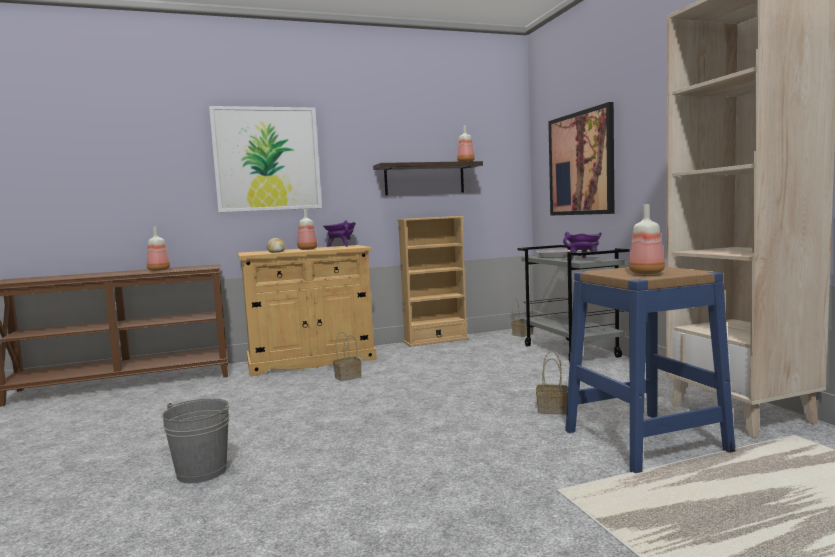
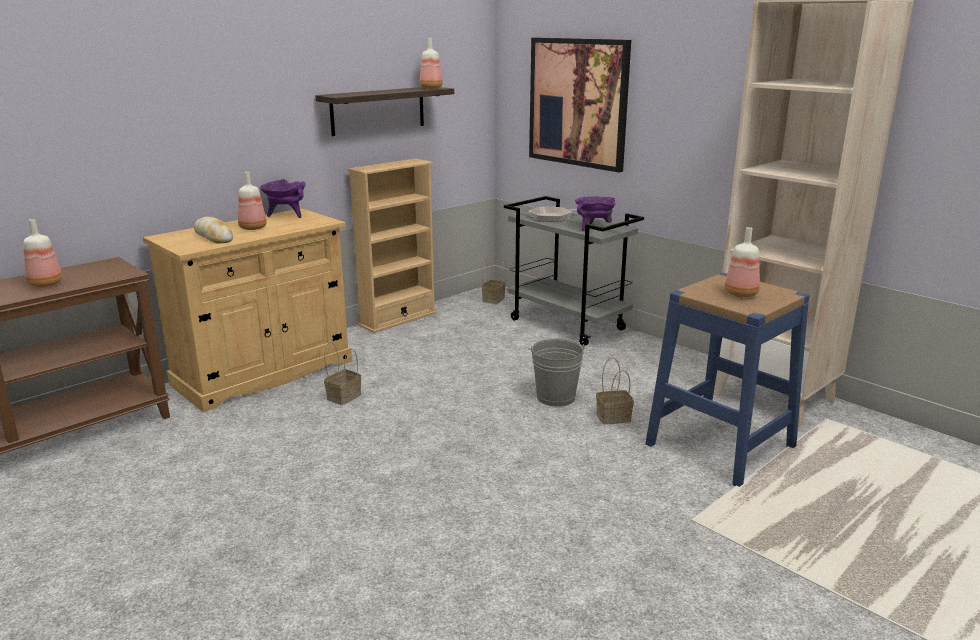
camera: 25 degrees left, 15 degrees up
(202, 472) = (313, 576): grey bucket -> grey bucket (556, 397)
(267, 159) = (172, 93): picture -> none

